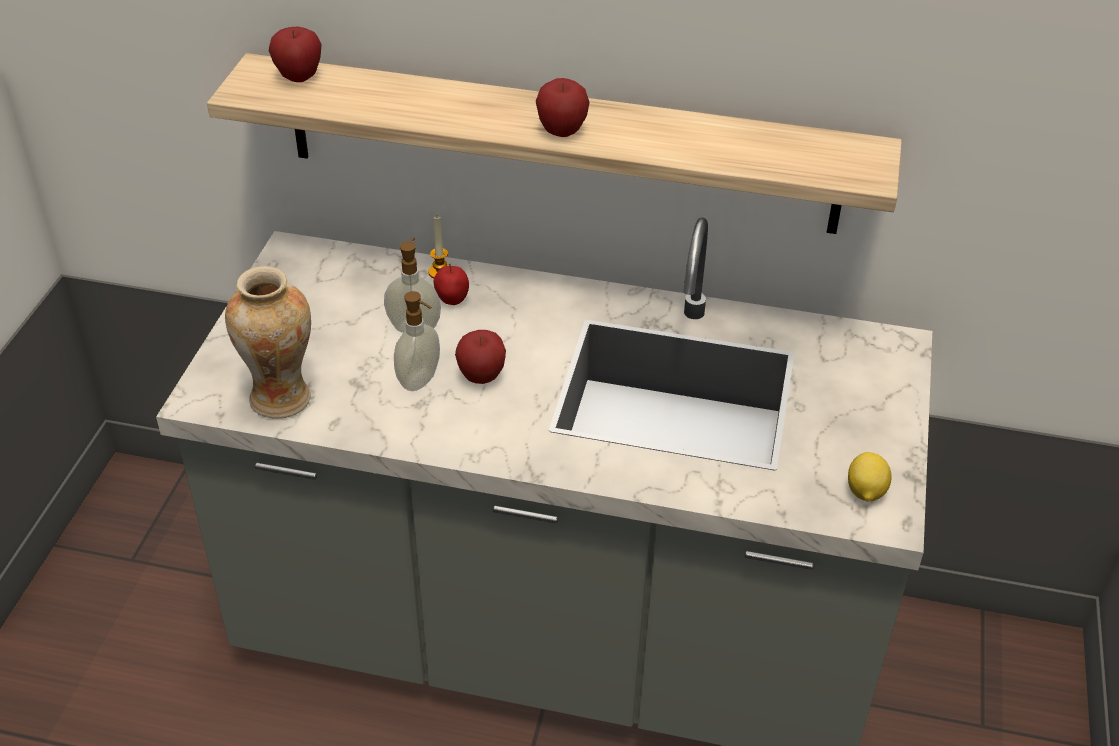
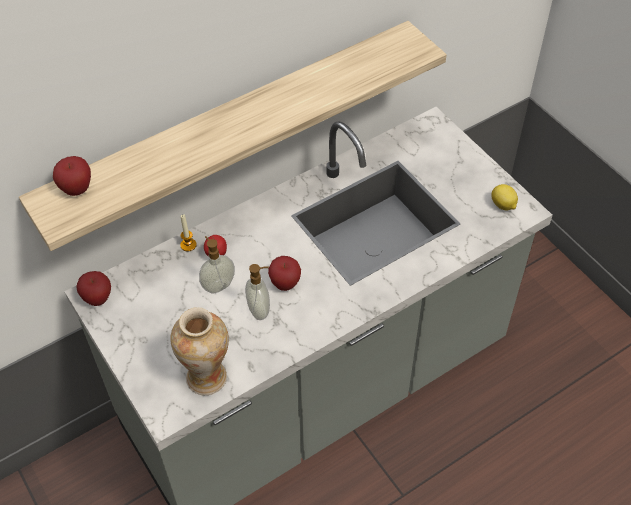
camera: 45 degrees left, 10 degrees up
(561, 132) = (262, 123): apple -> apple (98, 299)

